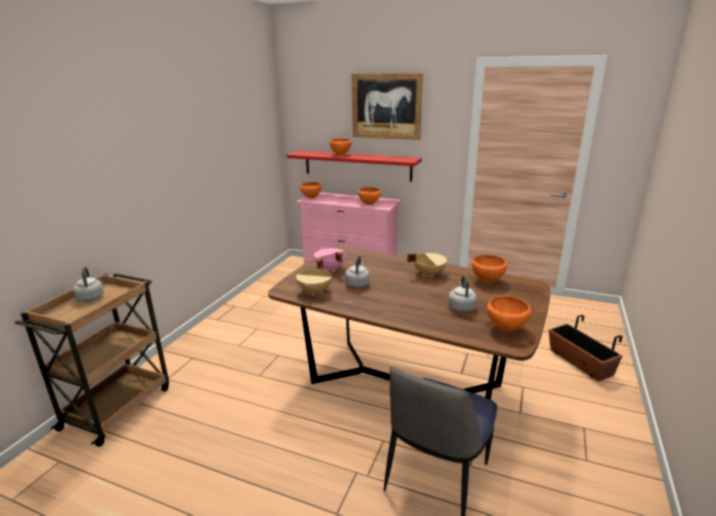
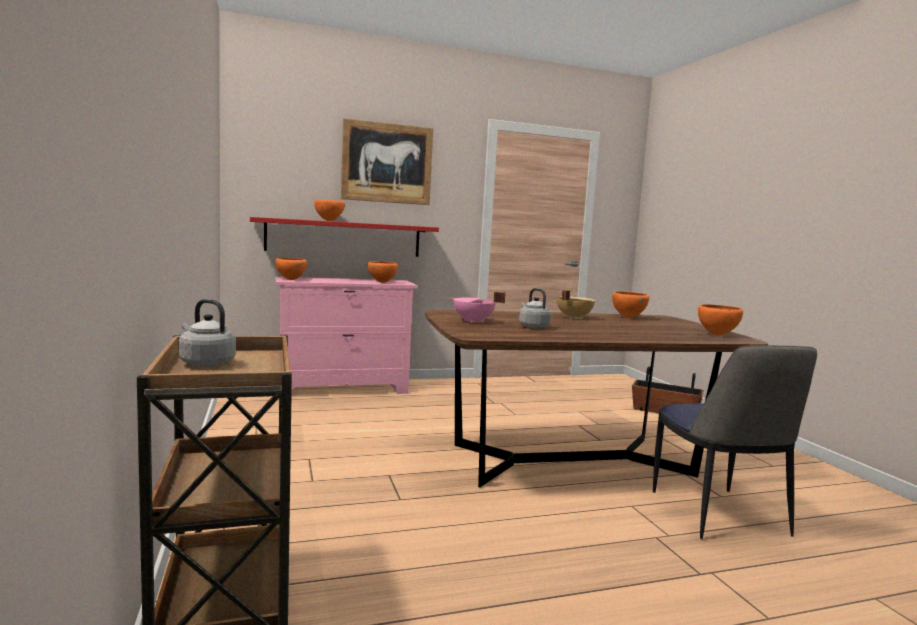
camera: 40 degrees left, 15 degrees down
(315, 291) = (509, 334): beige cooking pot -> none
(461, 307) = (655, 329): grey kettle -> none

